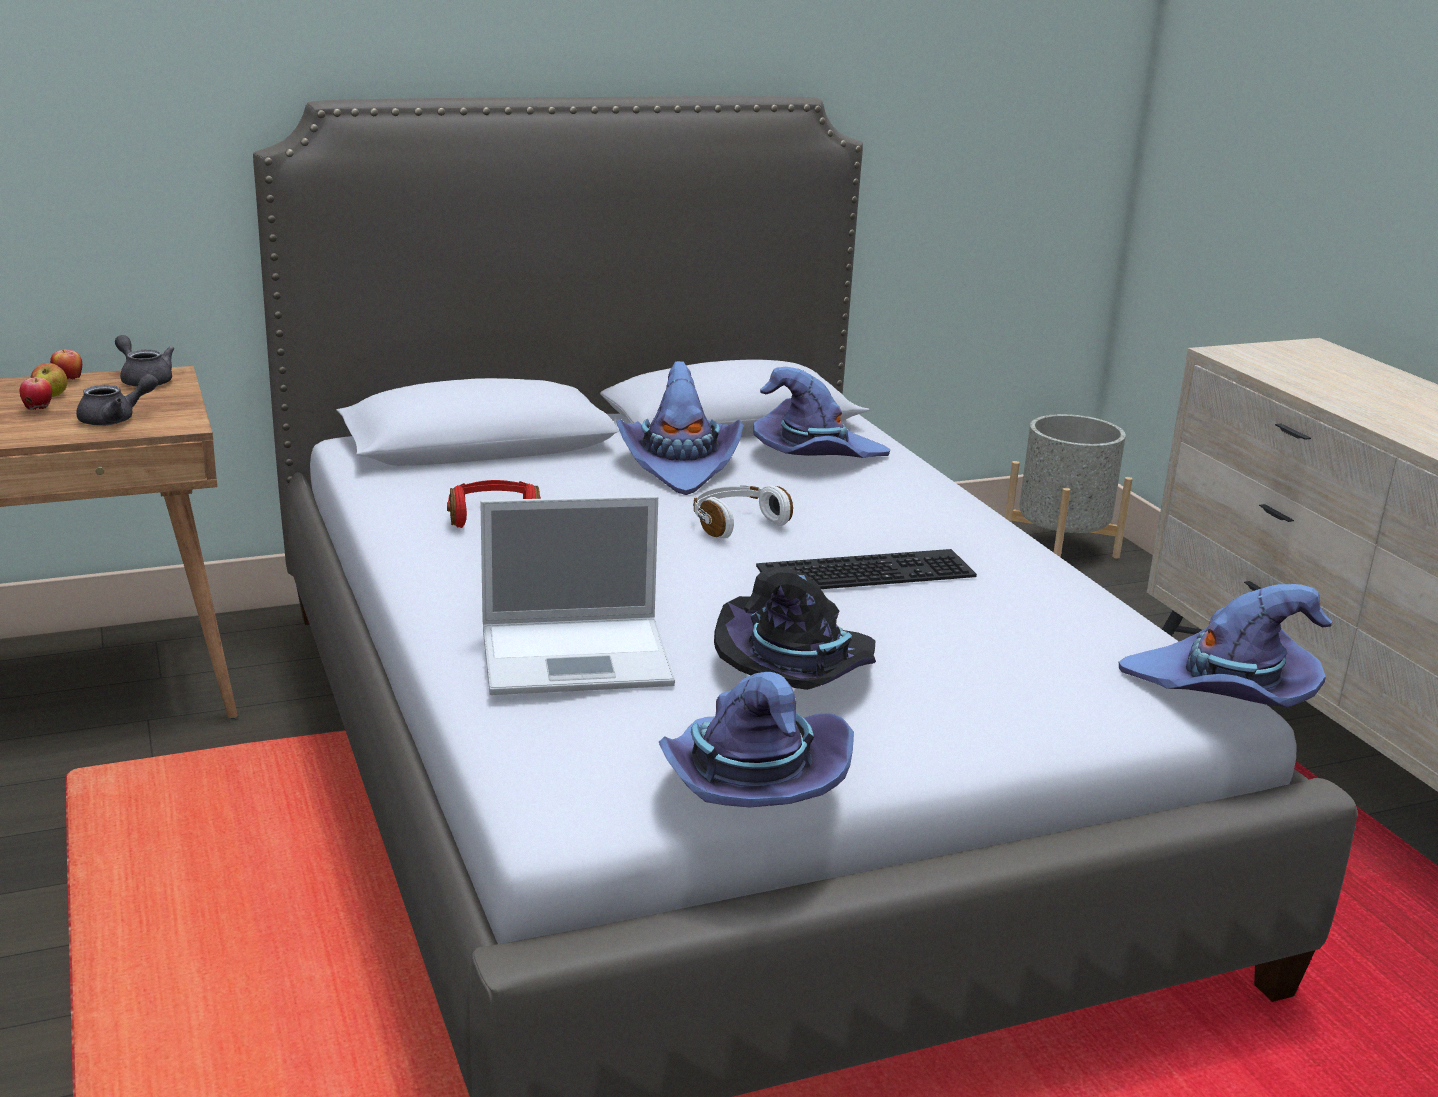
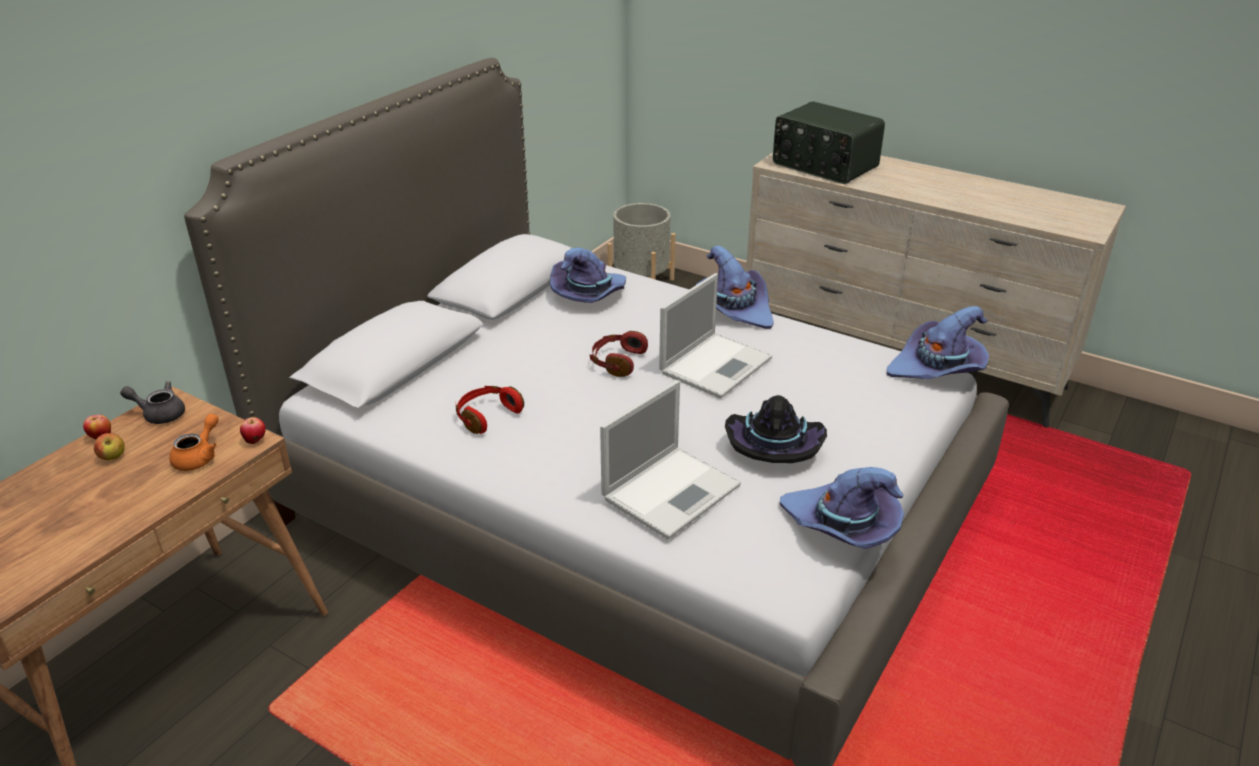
camera: 35 degrees left, 10 degrees up
(38, 409) = (126, 473): apple -> apple (255, 441)
(115, 419) = (199, 457): grey teapot -> orange teapot
(680, 465) = (531, 331): purple hat -> purple hat (733, 309)
(736, 523) = (617, 361): white headphones -> red headphones
(866, 569) = (716, 364): keyboard -> laptop
(1309, 373) = (824, 166): none -> radio

